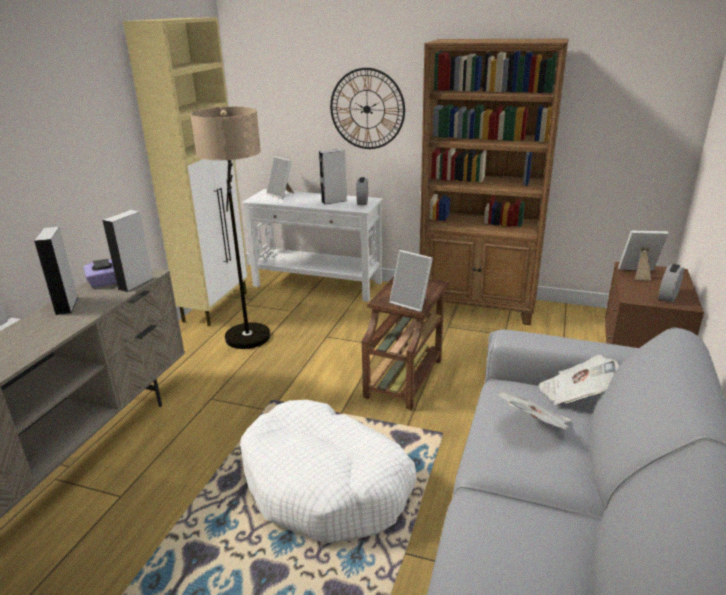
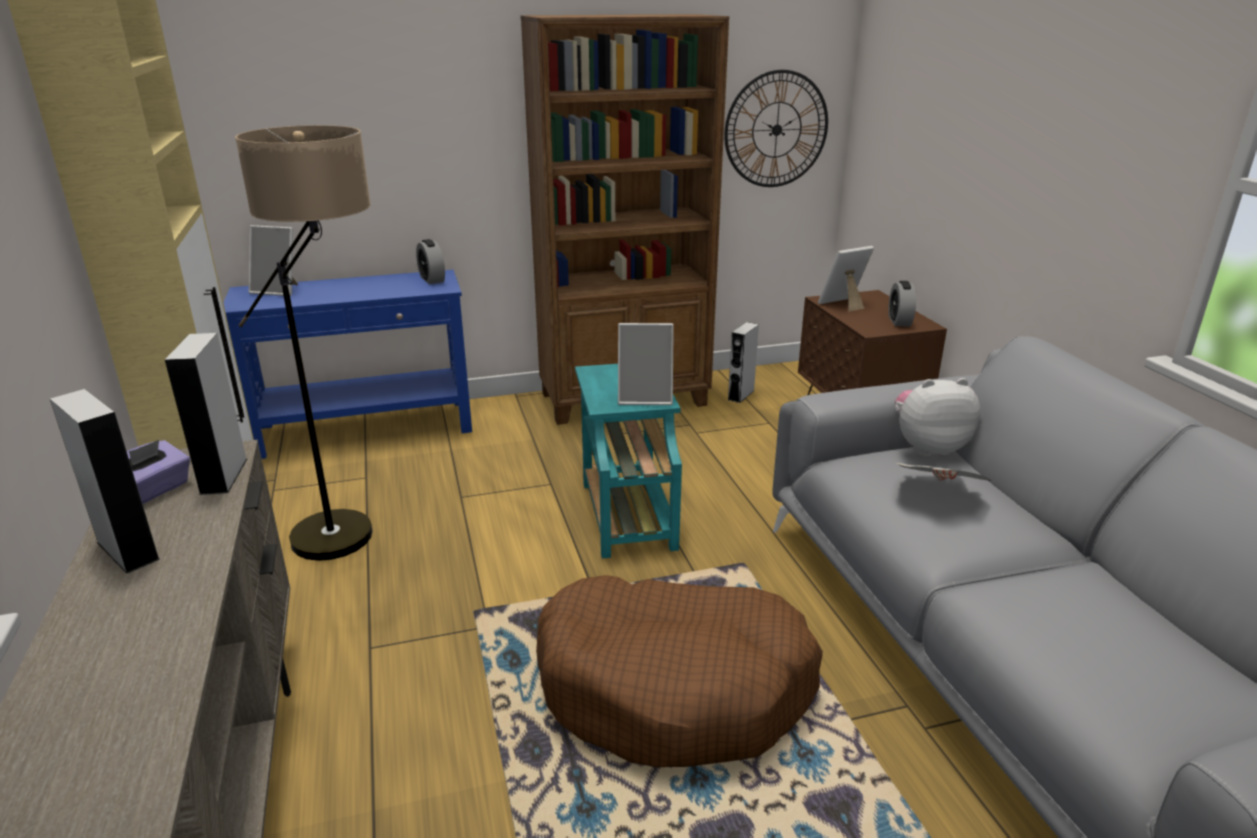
camera: 35 degrees left, 0 degrees up
(318, 284) = (367, 429): white console table -> blue console table
(326, 485) = (674, 687): white dog bed -> brown dog bed
(334, 201) = (384, 285): grey speaker -> grey speaker (741, 395)
(367, 109) = (412, 130): wall clock -> wall clock (776, 129)
(405, 377) = (627, 513): brown side table -> turquoise side table
(574, 394) = (928, 448): newspaper -> plush toy

